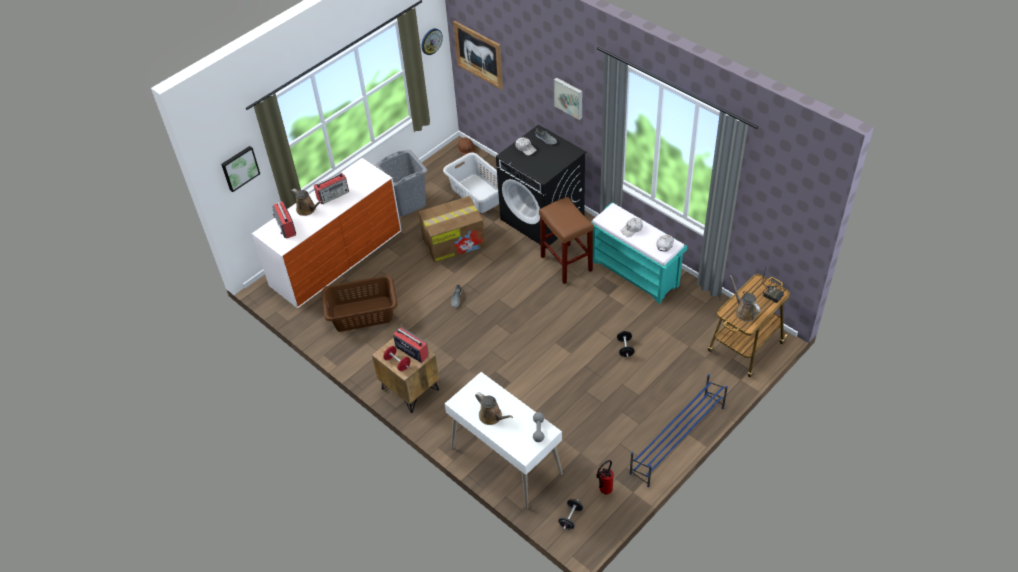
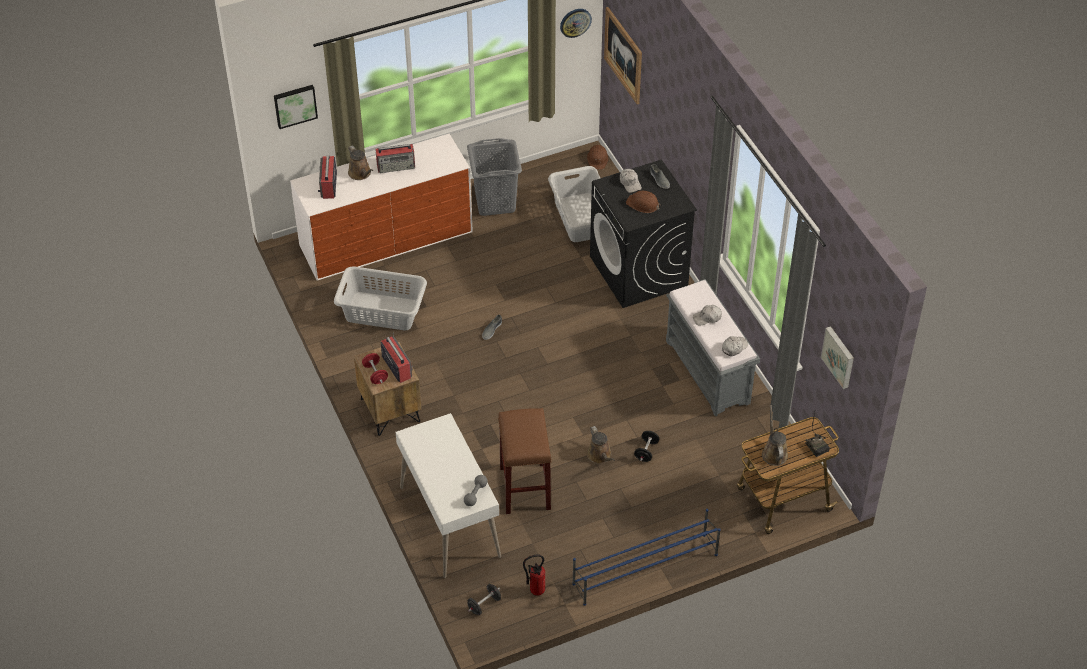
camera: 20 degrees right, 0 degrees up
(362, 314) = (382, 311): brown laundry basket -> grey laundry basket
(454, 242) = (524, 265): cardboard box -> none
(492, 416) = (436, 463): brown watering can -> brown watering can (600, 456)
(544, 160) = (643, 204): none -> brown hard hat
(567, 264) = (636, 334): brown stool -> brown stool (525, 489)
(569, 97) = (691, 140): picture -> picture (839, 356)
(635, 273) = (708, 372): turquoise bench -> grey bench

